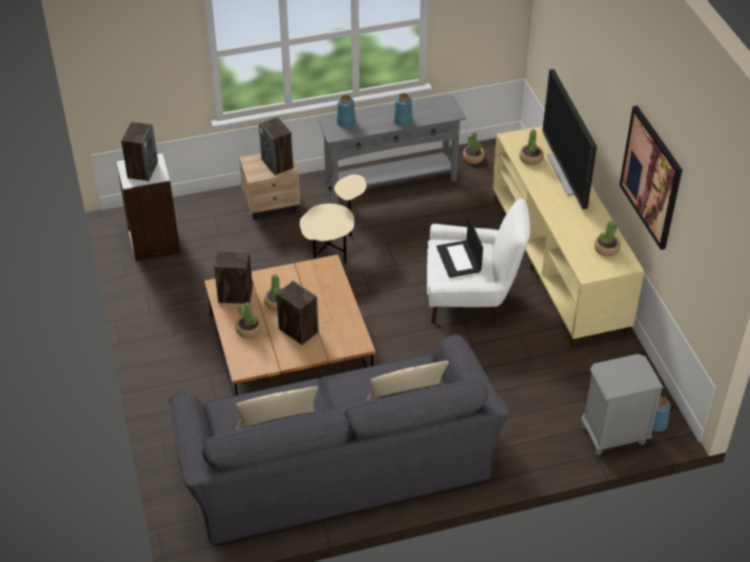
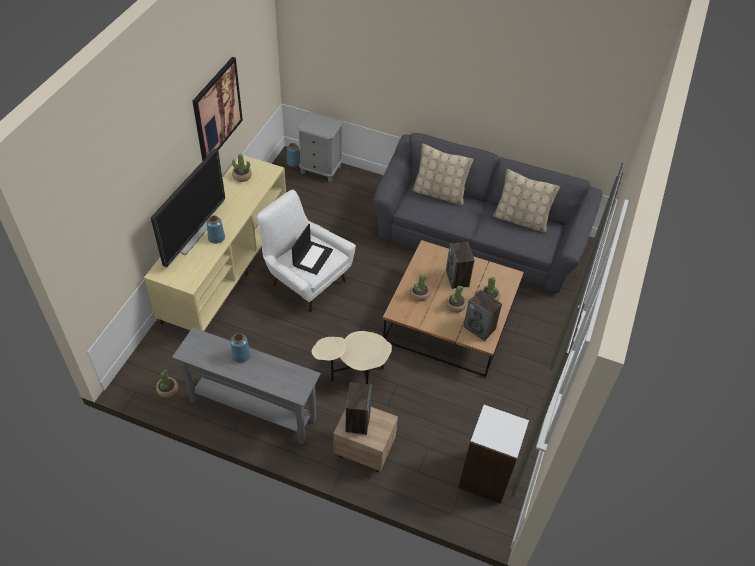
camera: 145 degrees left, 5 degrees up
(142, 170) = (500, 430): speaker -> none
(345, 122) = (286, 384): blue vase -> blue vase (217, 238)
(531, 158) = (199, 259): potted plant -> potted plant (419, 294)

